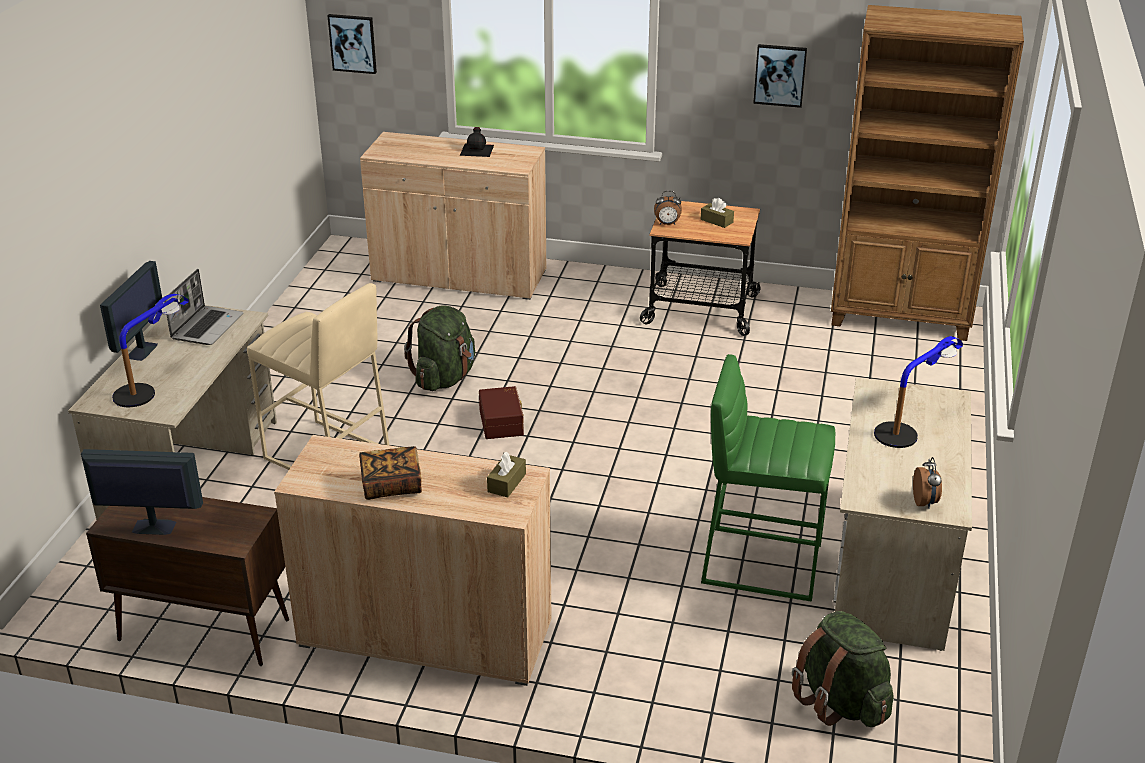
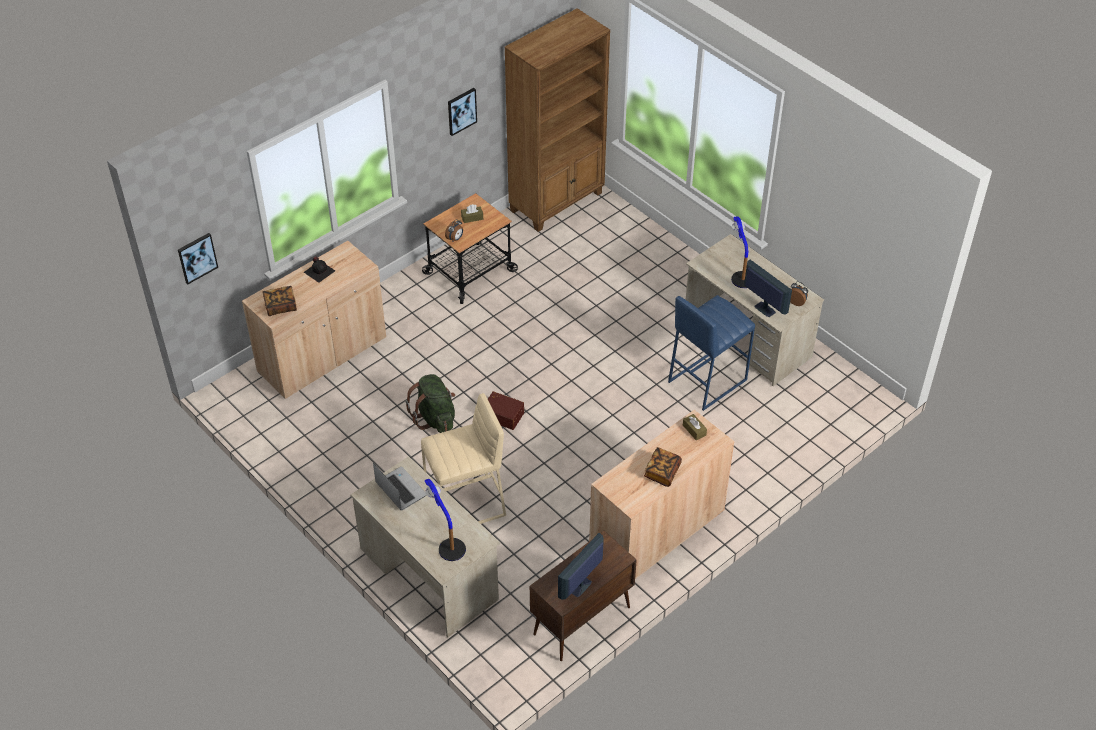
camera: 55 degrees left, 15 degrees up
(142, 350) = (401, 529): monitor -> monitor (764, 309)
(398, 150) = (280, 306): none -> book
(760, 562) = (706, 380): green stool -> blue stool
(840, 702) = (815, 410): green backpack -> none

